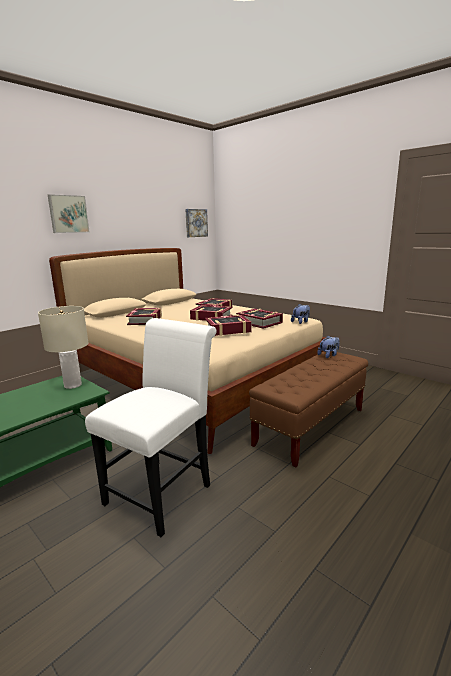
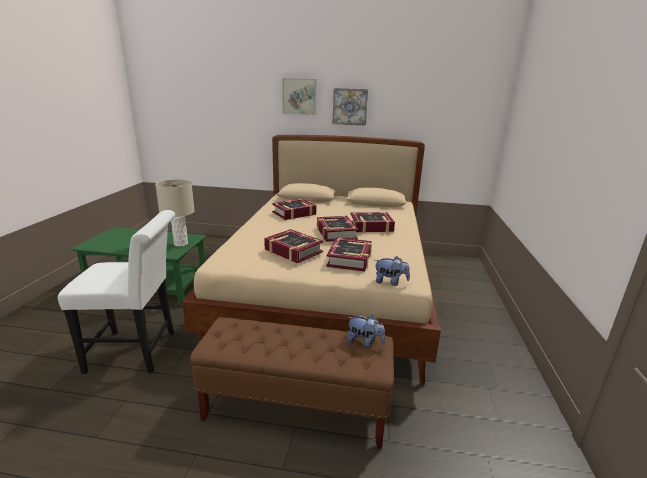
camera: 55 degrees right, 5 degrees up
(196, 223) = (468, 112): picture -> picture (350, 106)

